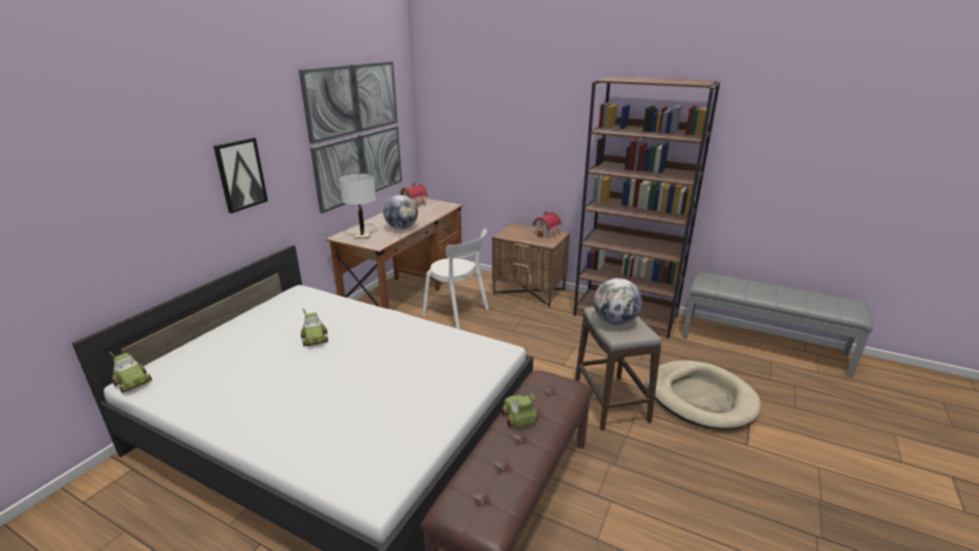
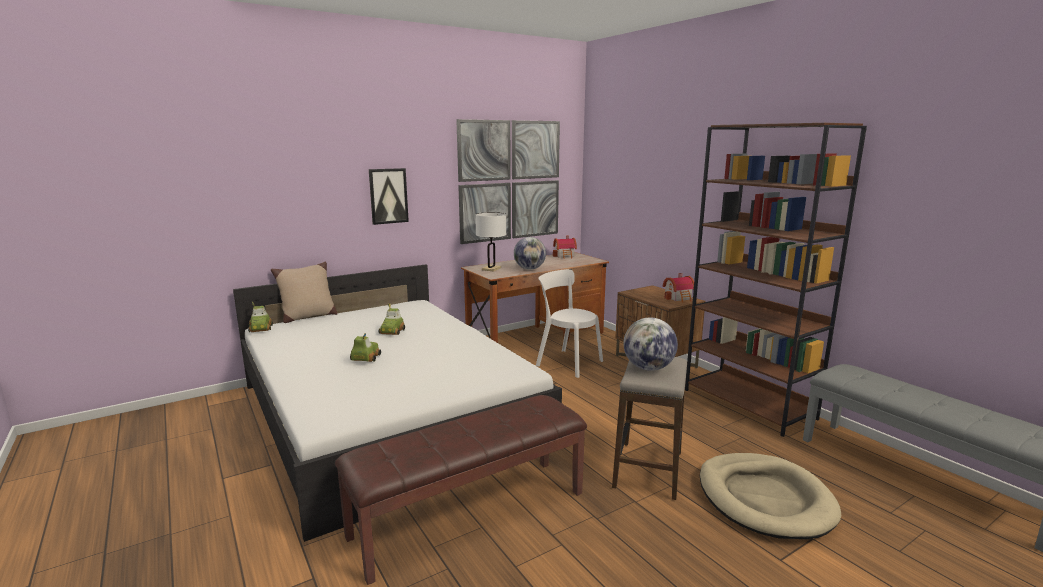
camera: 30 degrees right, 10 degrees down
(179, 345) = (308, 317): none -> beige pillow
(458, 313) = (567, 362): white chair -> white chair turned 150 degrees clockwise
(518, 418) = (484, 419): toy car -> toy car (365, 358)

